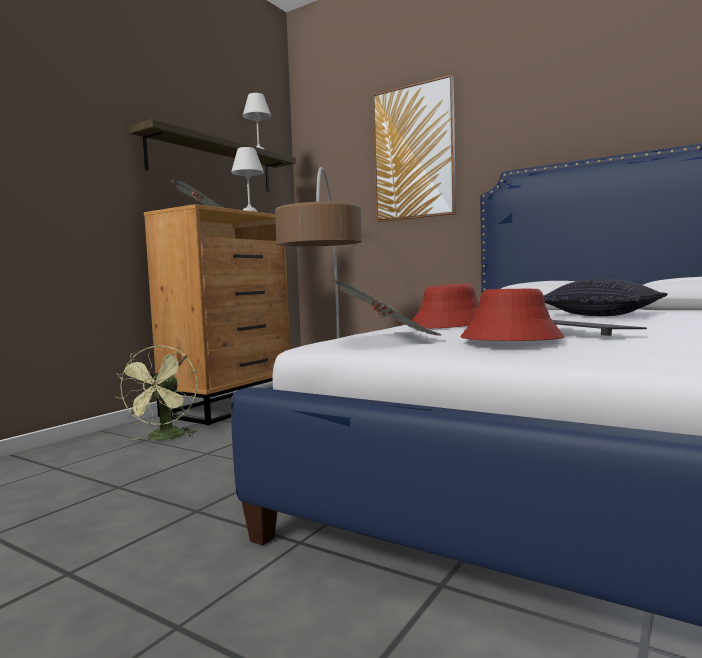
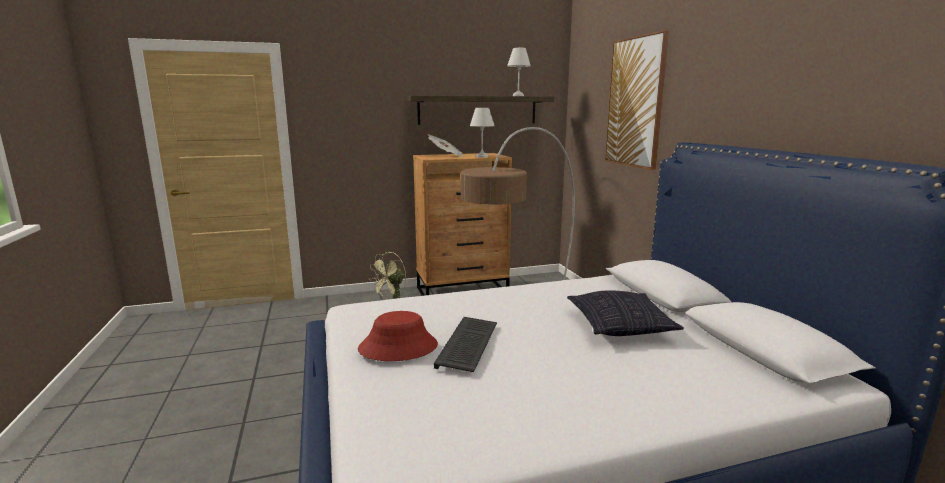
camera: 40 degrees right, 10 degrees up
(387, 337) = (367, 317): newspaper -> none
(450, 323) = (456, 308): red hat -> none

